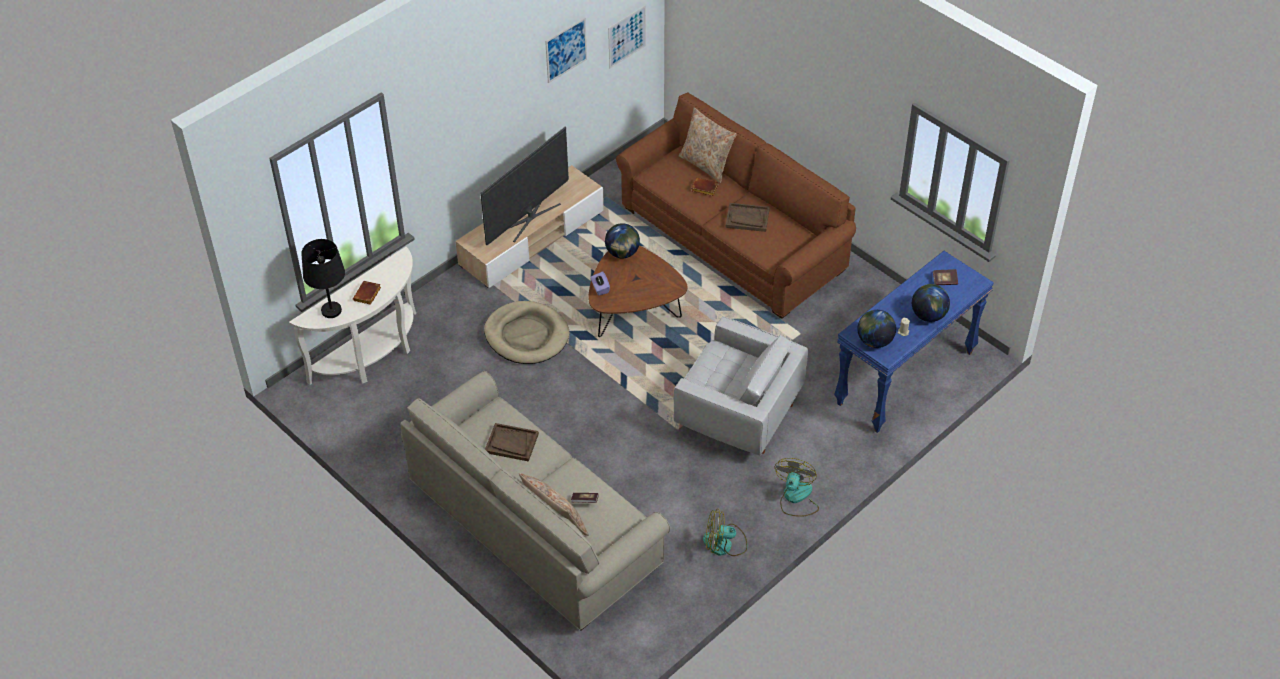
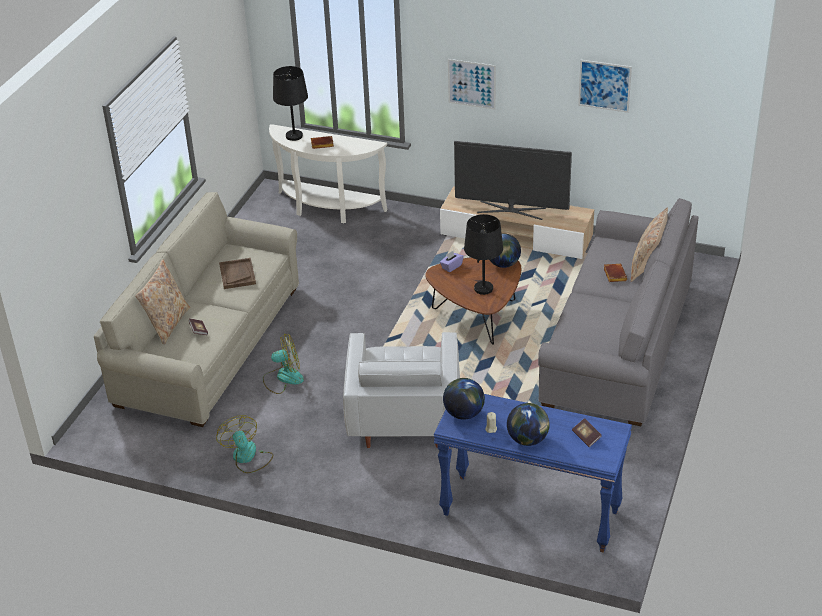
camera: 65 degrees right, 10 degrees down
(526, 335) = (405, 271): beige dog bed -> none
(627, 36) = (684, 123): picture -> picture (471, 84)
(649, 280) = (483, 288): none -> black table lamp
(734, 239) = (618, 344): brown sofa -> grey sofa
(747, 218) = (599, 311): brown tray -> none
(796, 498) = (327, 485): fan -> fan (283, 378)

